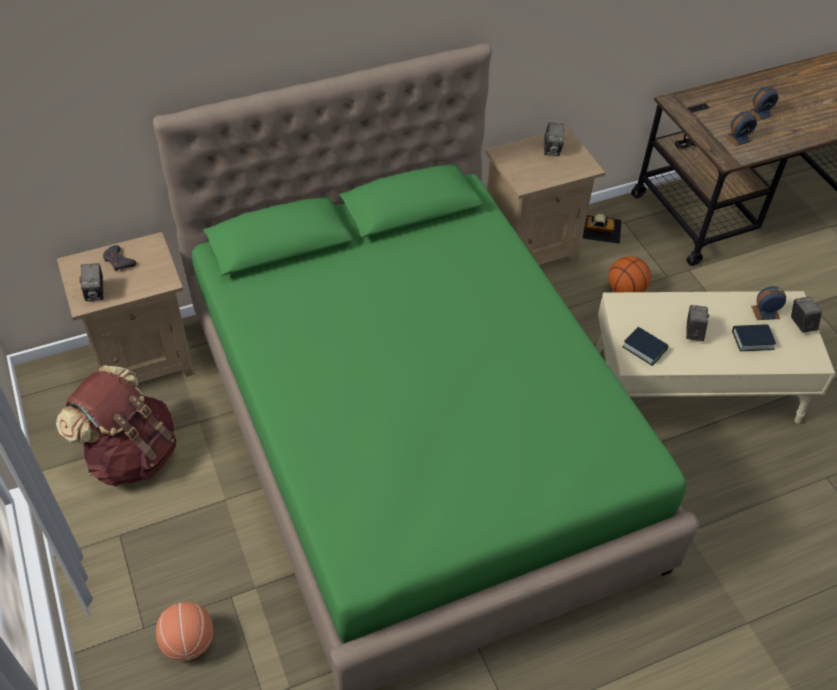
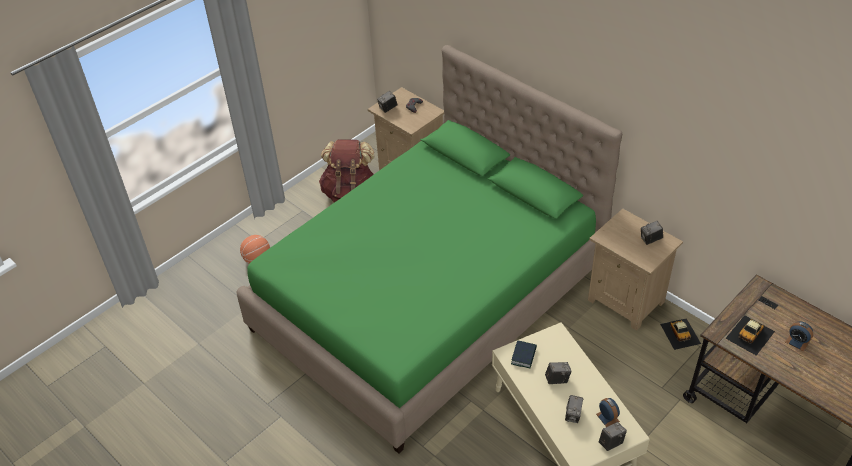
camera: 70 degrees right, 5 degrees down
(625, 291) = (627, 366): basketball -> none
(738, 138) = (750, 334): alarm clock -> toy car
(752, 340) = (573, 415): book -> camera

